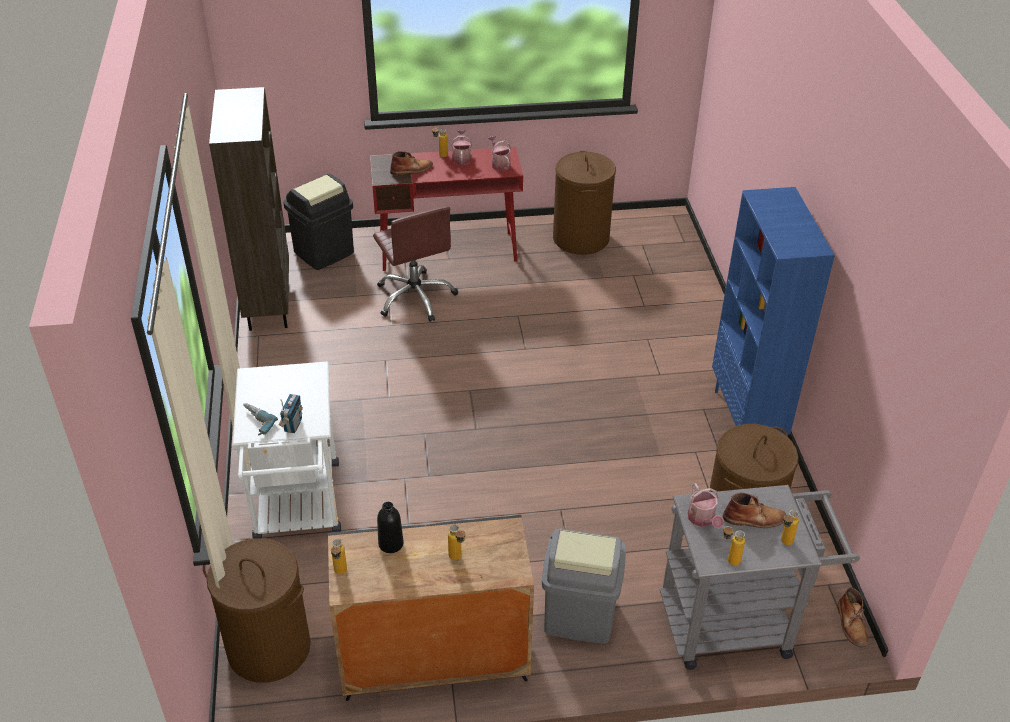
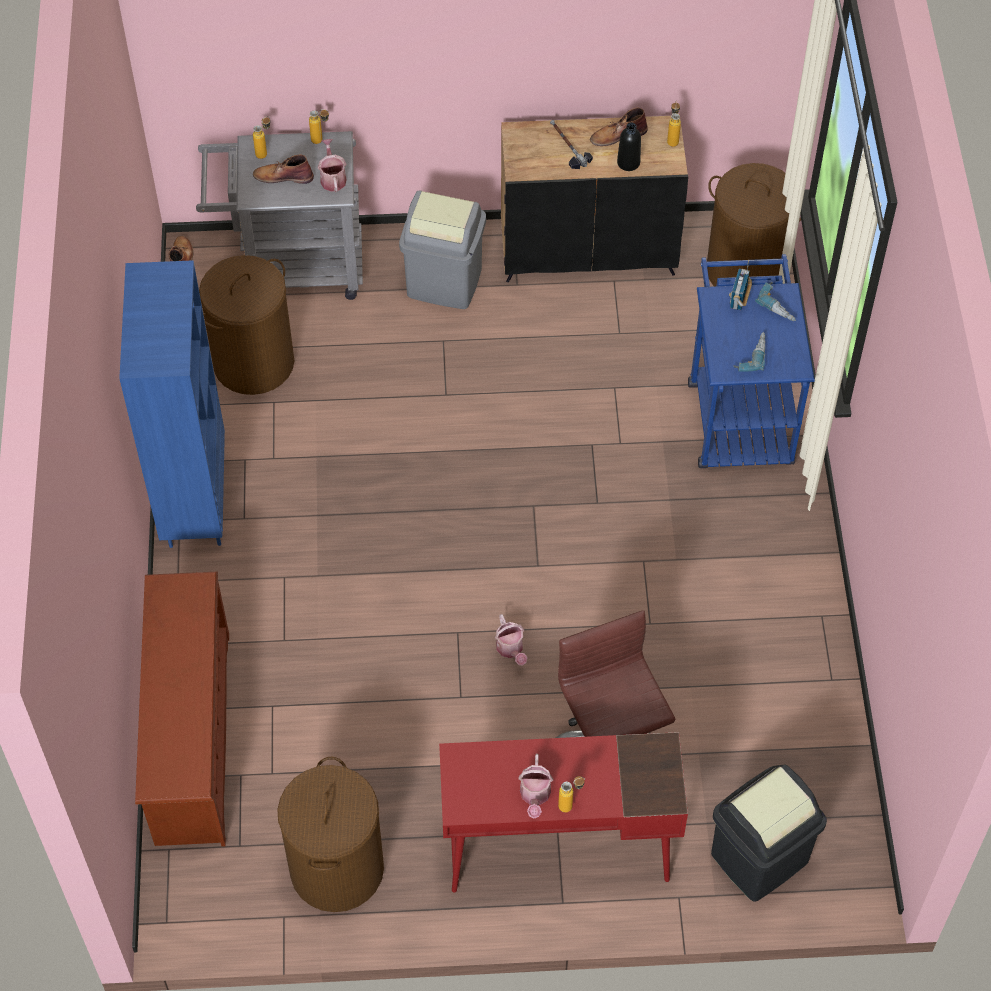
camera: 175 degrees left, 15 degrees up
(267, 304) = (829, 742): brown bookcase -> none
(290, 382) = (750, 355): none -> power drill
(297, 508) = (738, 412): white cart -> blue cart
(412, 169) = (616, 769): brown boot -> brown boot (617, 135)
(457, 559) = (567, 146): bottle -> hammer
(499, 164) = (474, 777): watering can -> watering can (511, 650)
(692, 289) = (190, 737): none -> brown shoe rack

